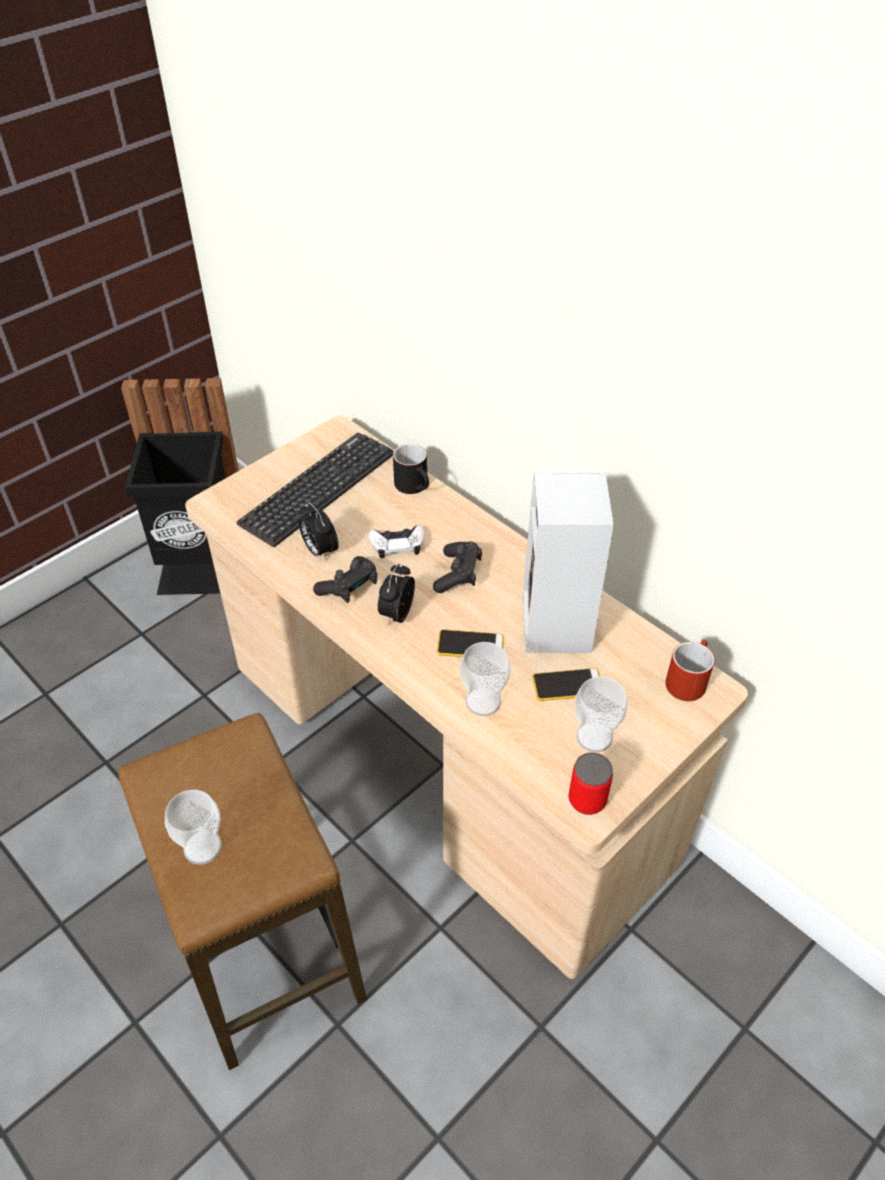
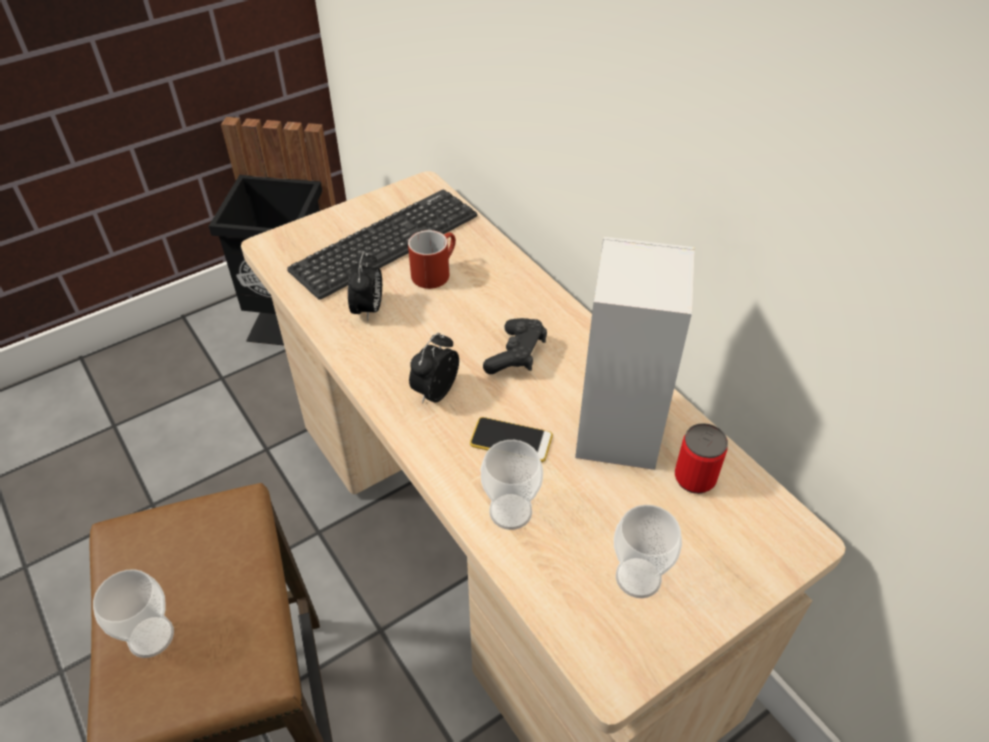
camera: 10 degrees right, 0 degrees up
(320, 550) = (368, 309): alarm clock -> alarm clock turned 150 degrees counterclockwise
(349, 587) = (389, 354): black game controller -> none
(397, 544) = (456, 313): white game controller -> none
(415, 486) = (491, 253): black mug -> none
(567, 685) = (617, 506): phone -> none
(587, 799) = (613, 660): can -> can (694, 478)
(687, 679) = (769, 519): red mug -> red mug (435, 271)

